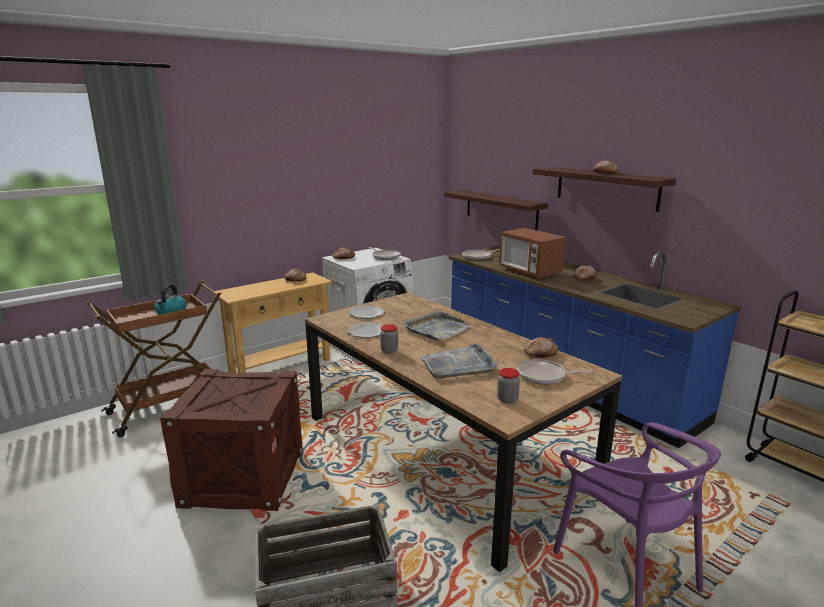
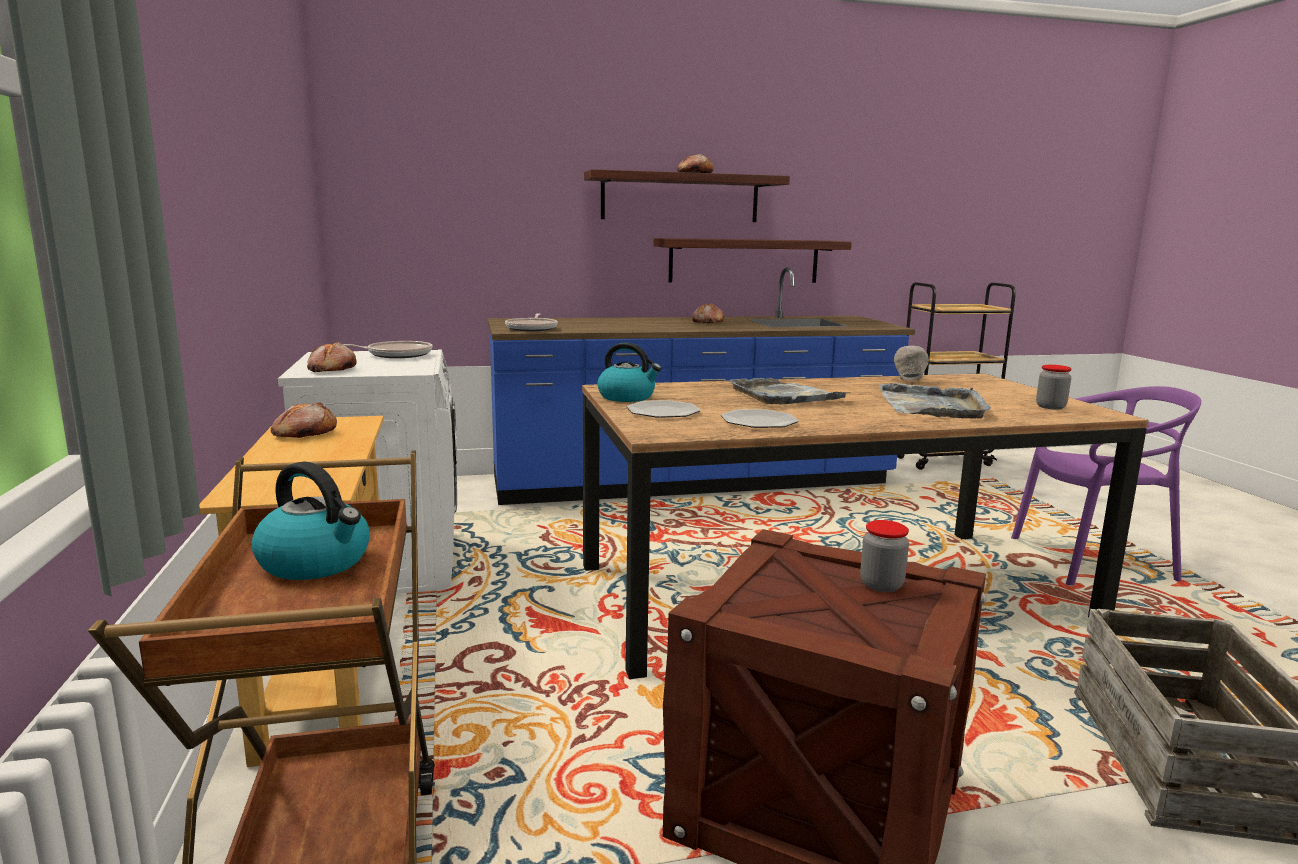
camera: 65 degrees left, 5 degrees down
(389, 350) = (858, 422): jar -> jar (881, 585)
(390, 303) = (627, 397): none -> kettle
(501, 209) = (482, 252): shelf -> shelf (744, 261)
(529, 272) = (649, 327): microwave -> none
(540, 353) = (909, 380): bread -> grey bowl
(544, 376) = (982, 389): frying pan -> none

